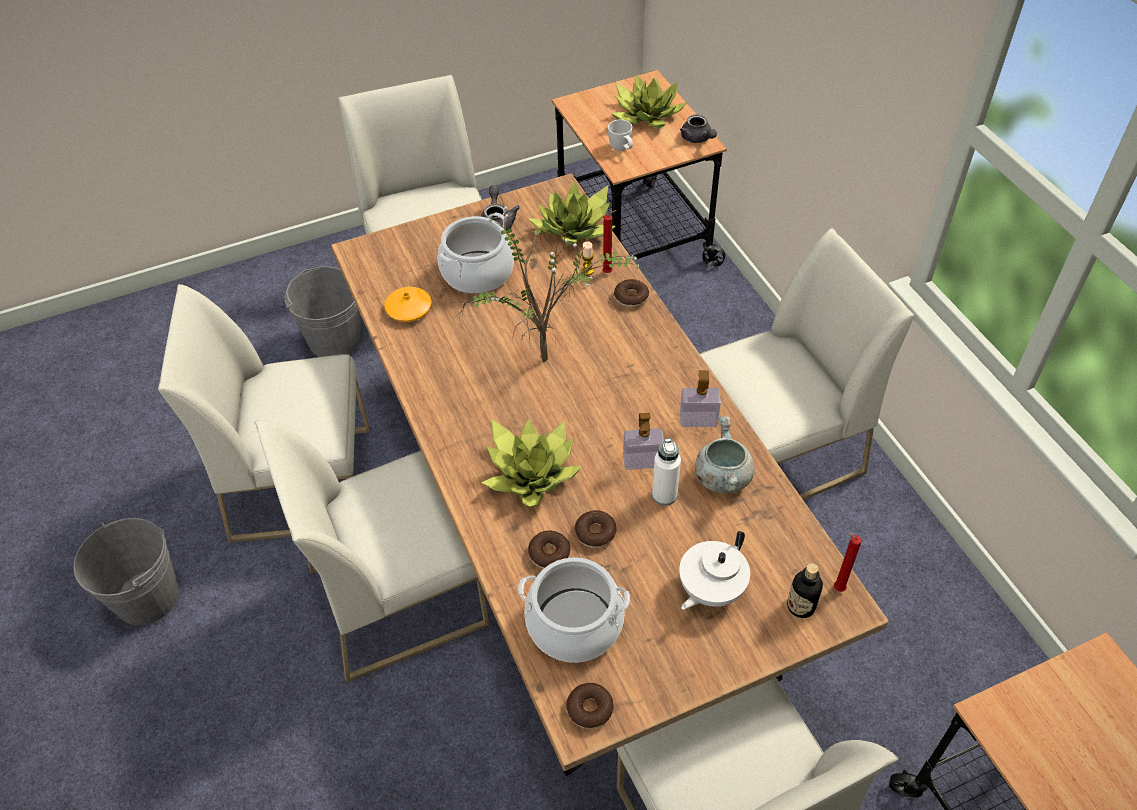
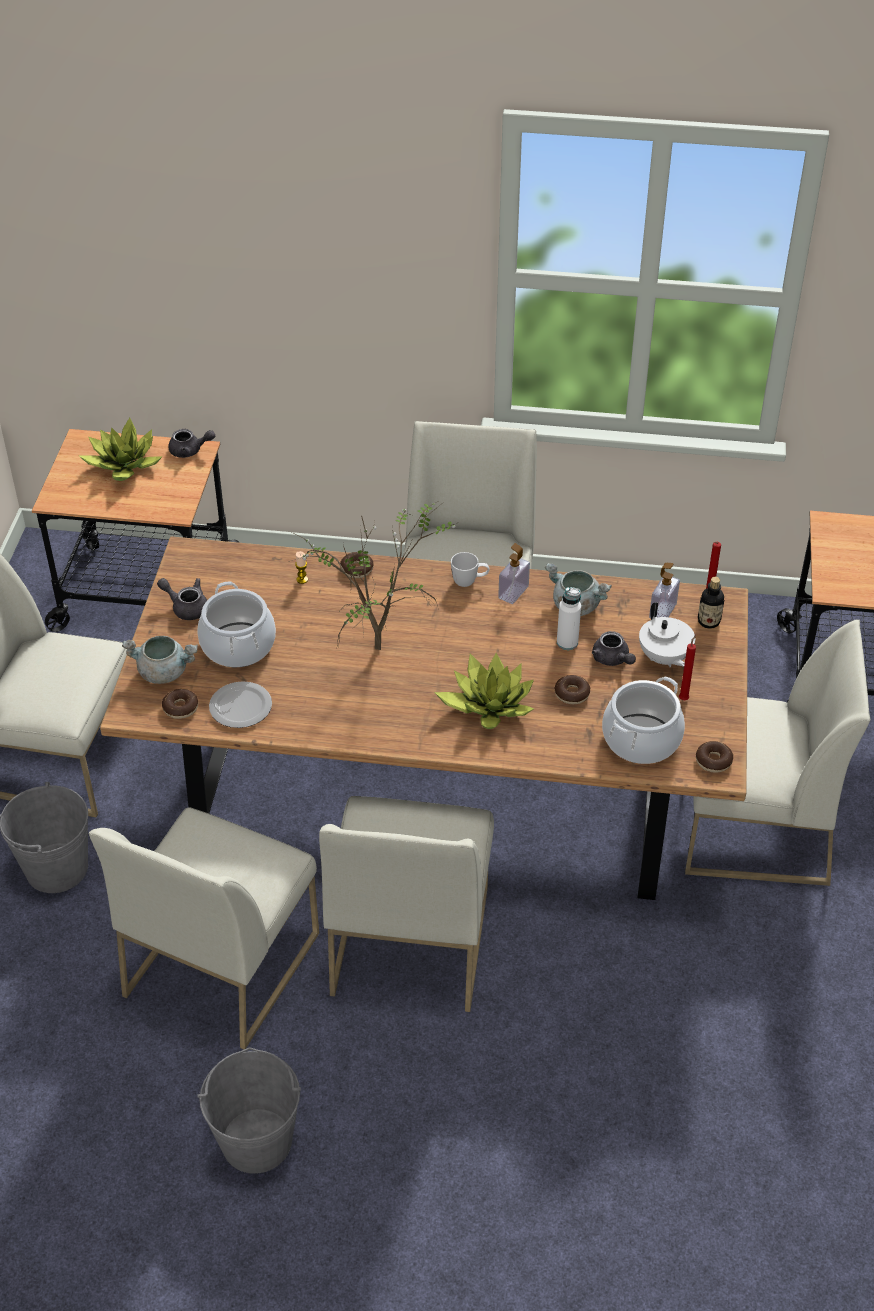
camera: 60 degrees left, 5 degrees down
(409, 309) = (241, 706): orange vase -> plate
(415, 247) = (164, 672): none -> grey cooking pot
(549, 554) = (571, 726): donut -> donut (180, 708)
(575, 229) = (245, 564): potted plant -> none
(609, 272) = (316, 568): red candle -> red candle (684, 698)
(622, 149) = (153, 500): white mug -> white mug (469, 582)
(642, 461) = (527, 639): soap dispenser -> soap dispenser (662, 611)
(671, 545) = (612, 659): none -> grey teapot

